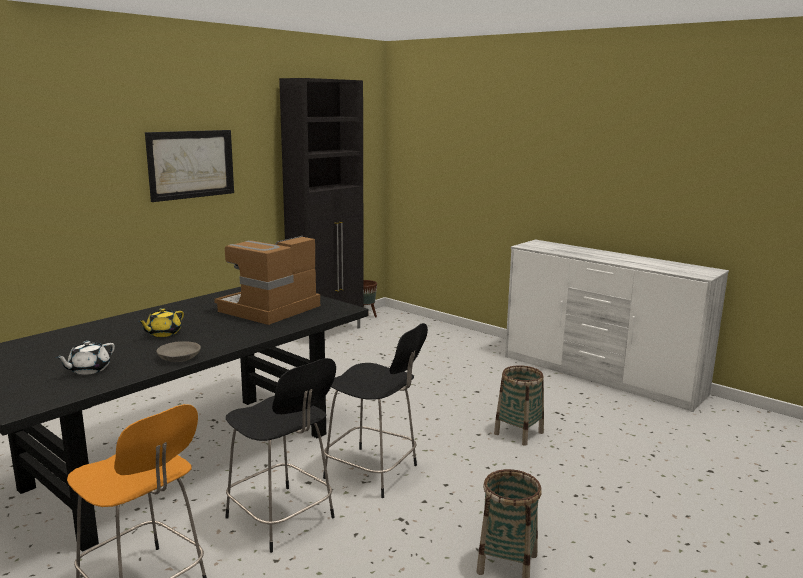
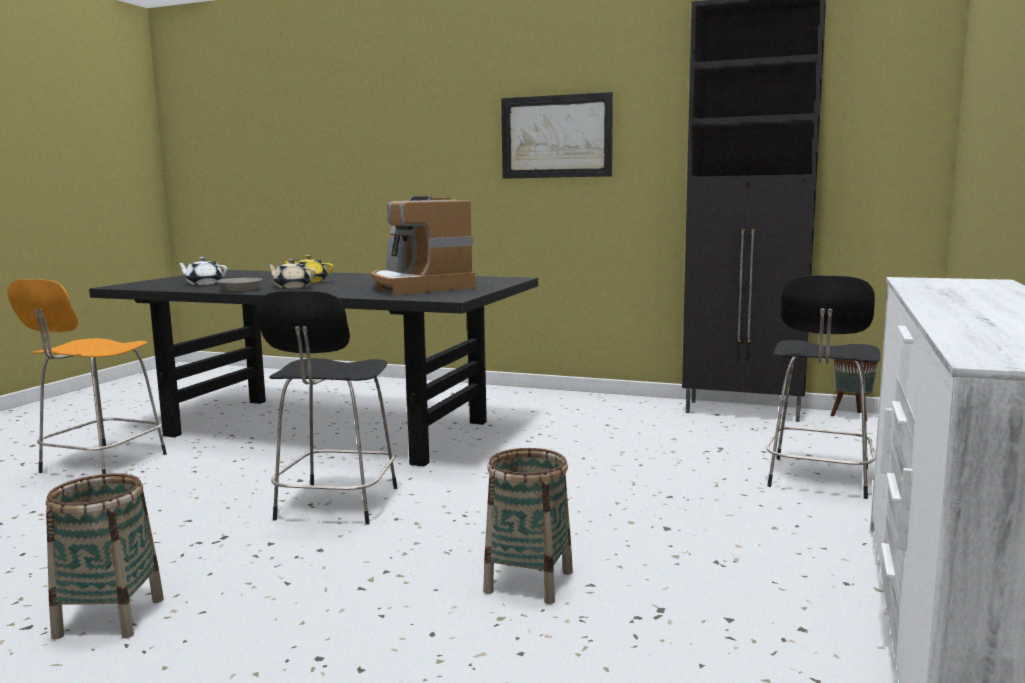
camera: 70 degrees right, 5 degrees down
(194, 340) = (292, 287): none -> beige teapot
(269, 309) = (417, 287): coffee machine -> coffee machine turned 135 degrees counterclockwise
(282, 519) = (217, 484): black stool -> black stool (818, 479)

